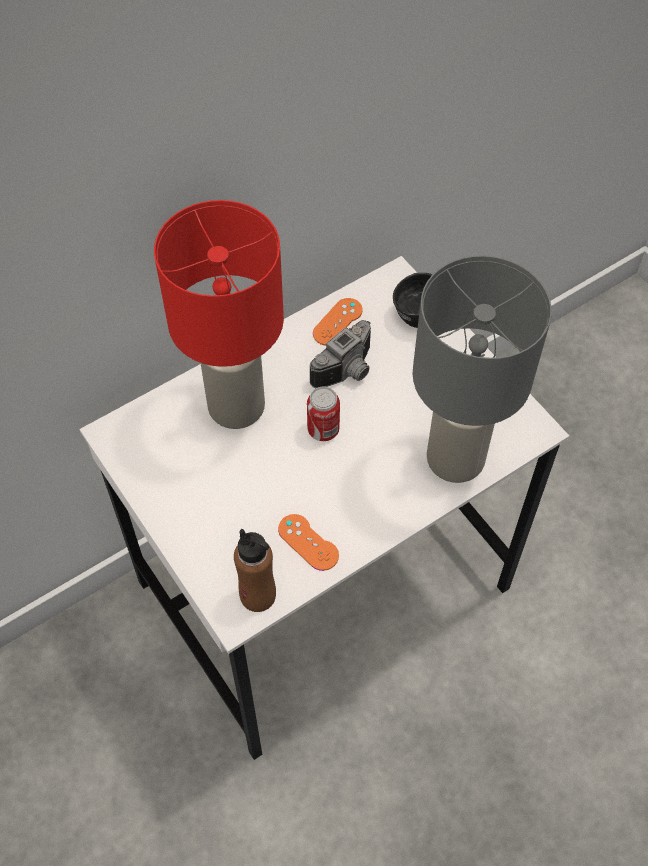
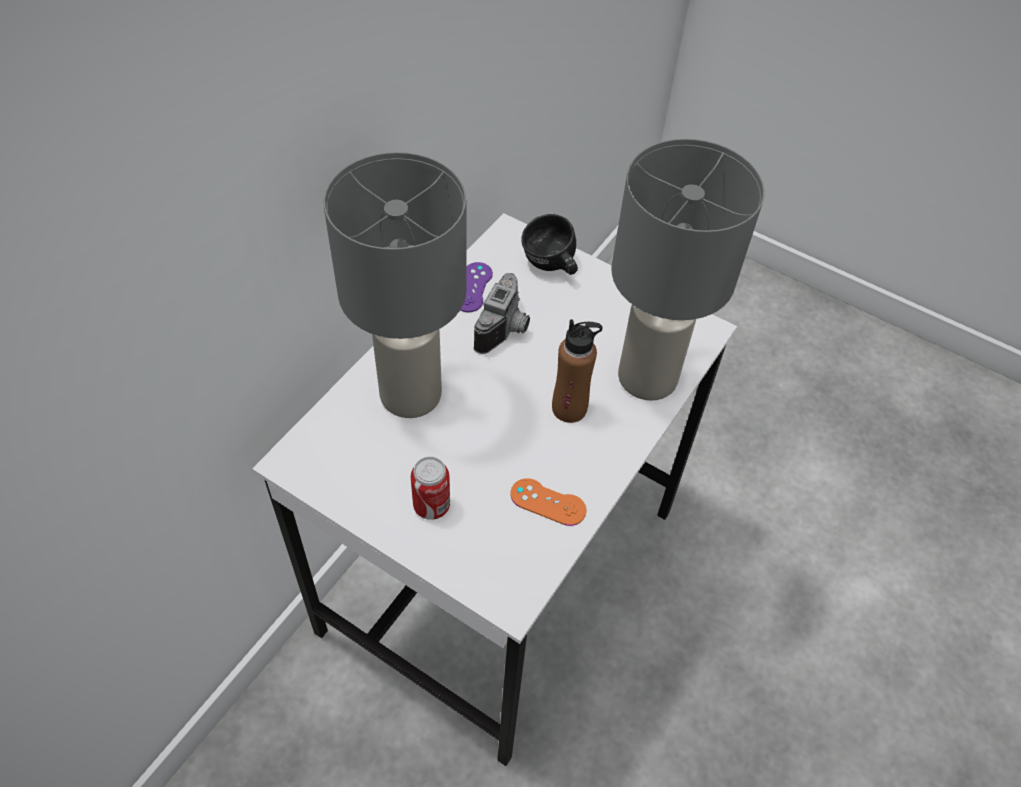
camera: 25 degrees left, 5 degrees down
(234, 405) = (408, 394): red table lamp -> grey table lamp
(258, 595) = (523, 572): brown bottle -> brown bottle (569, 408)
(323, 430) = (509, 390): can -> can (431, 506)
(337, 322) = (473, 287): orange game controller -> purple game controller

